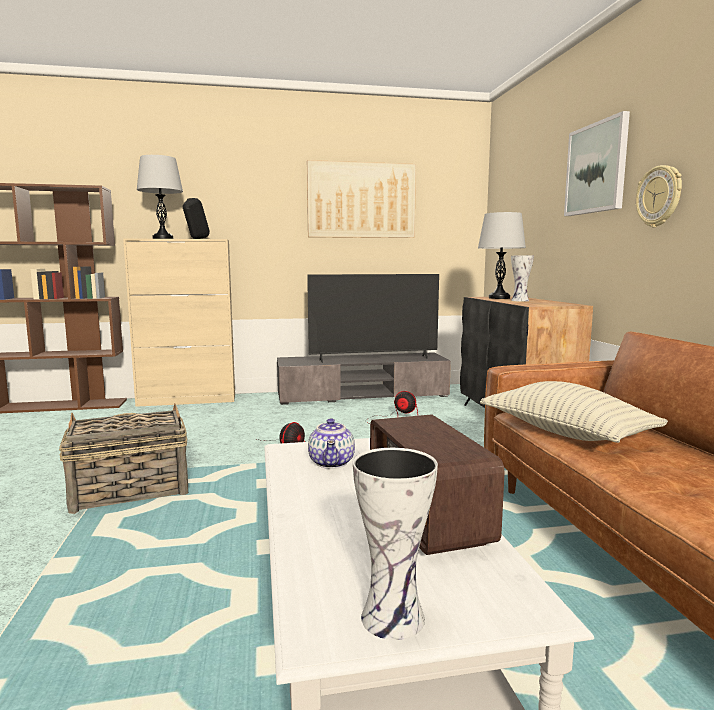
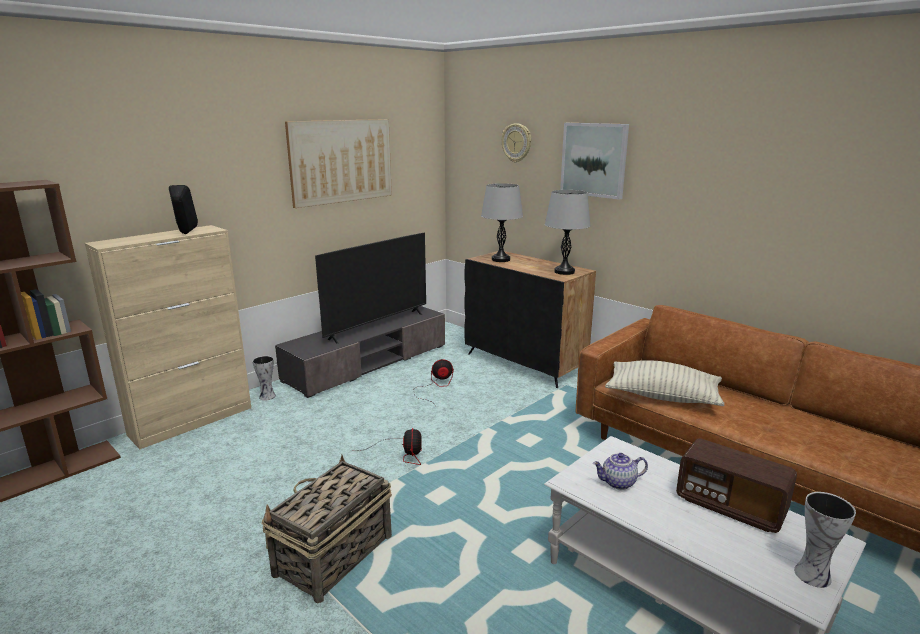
camera: 35 degrees left, 10 degrees up
(163, 239) = (139, 238): grey table lamp -> grey table lamp (564, 272)
(332, 463) = (618, 483): teapot -> teapot turned 120 degrees clockwise
(520, 300) = (530, 265): vase -> vase (268, 397)
(659, 196) = (659, 198): wall clock -> wall clock (517, 143)

